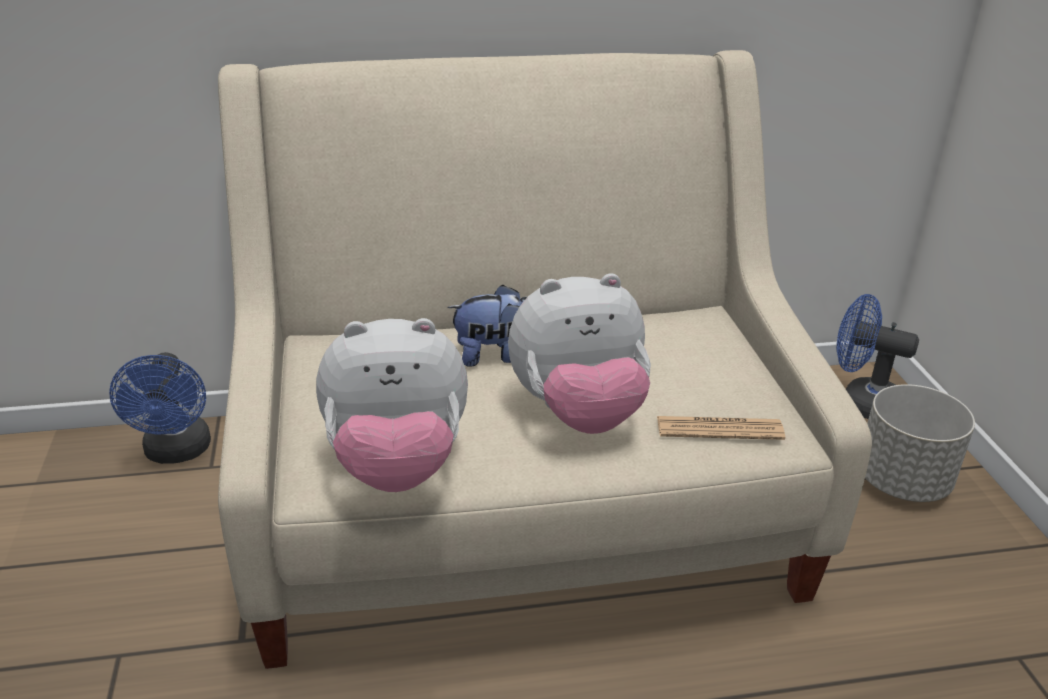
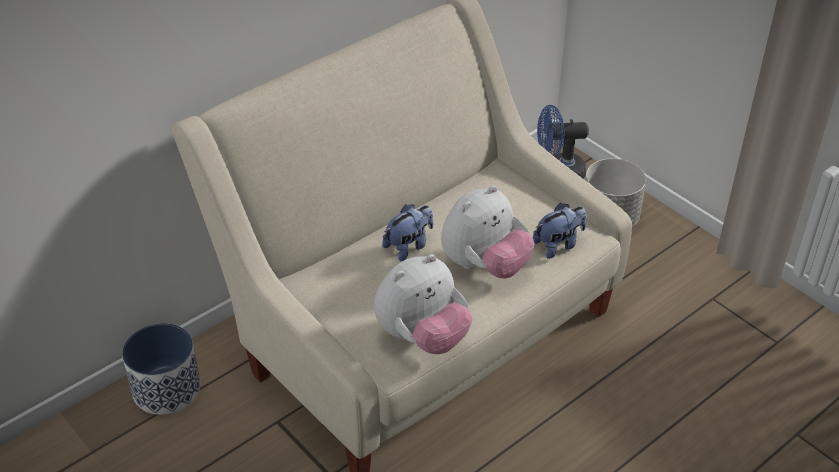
camera: 30 degrees left, 10 degrees up
(177, 452) = (167, 389): blue fan -> planter
(719, 429) = (558, 245): newspaper -> plush toy

